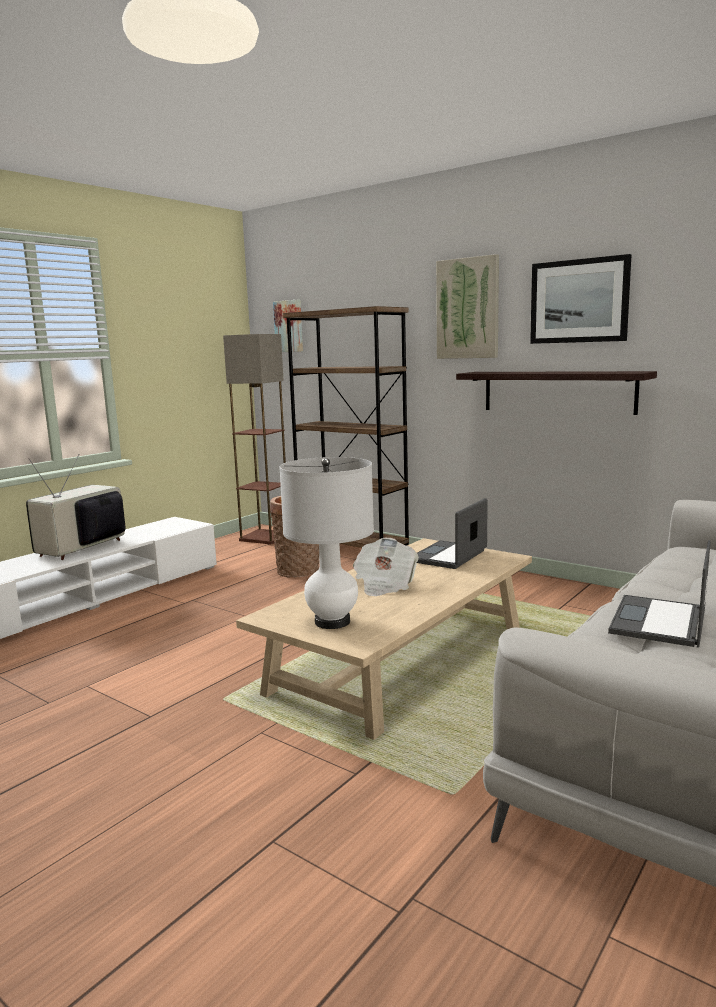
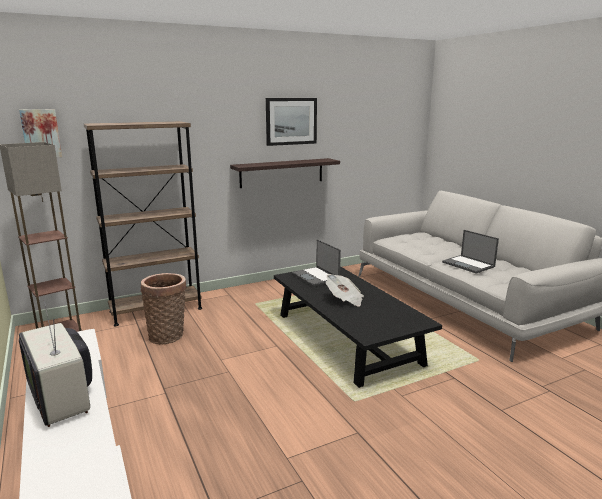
camera: 65 degrees left, 5 degrees up
(332, 622) = (390, 322): white table lamp -> none
(403, 659) = (347, 338): beige coffee table -> black coffee table
(468, 308) = (223, 123): picture -> none

